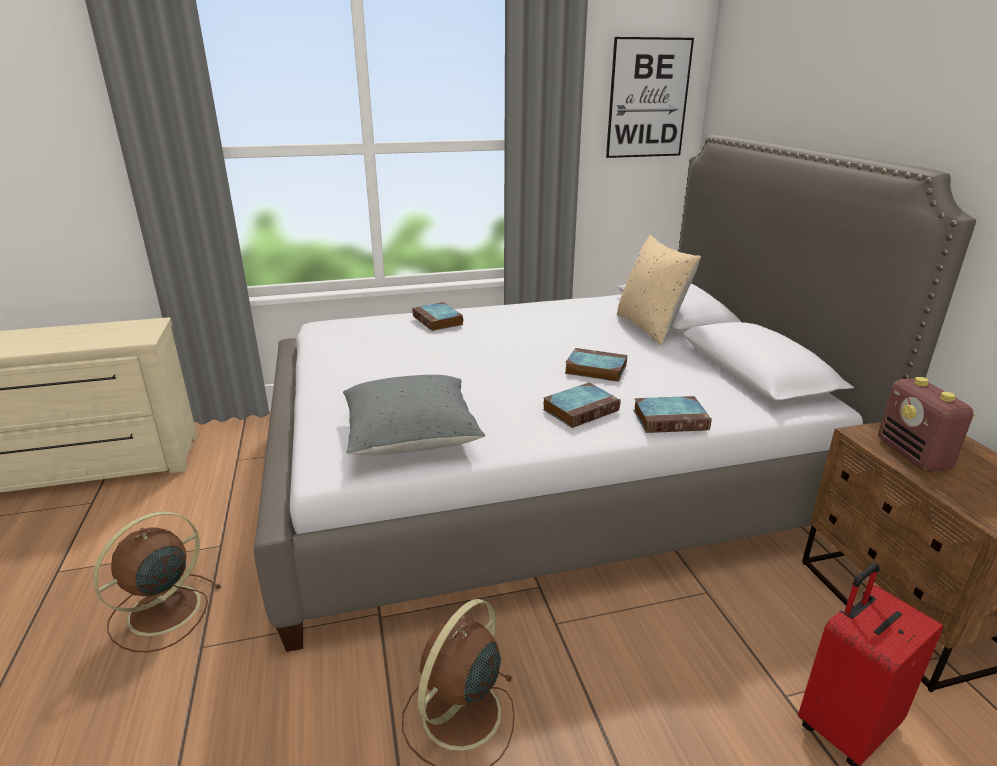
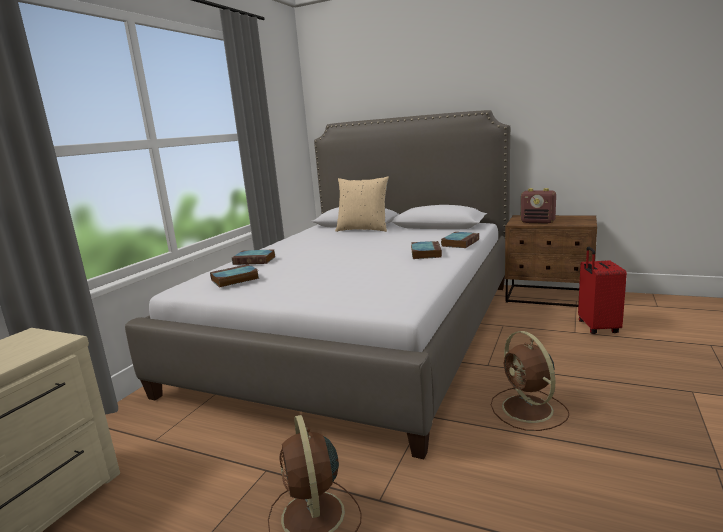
camera: 50 degrees left, 10 degrees down
(411, 437) = (395, 286): grey pillow -> none
(594, 369) = (388, 245): book -> book (234, 279)
(648, 99) = (285, 107): picture -> none

